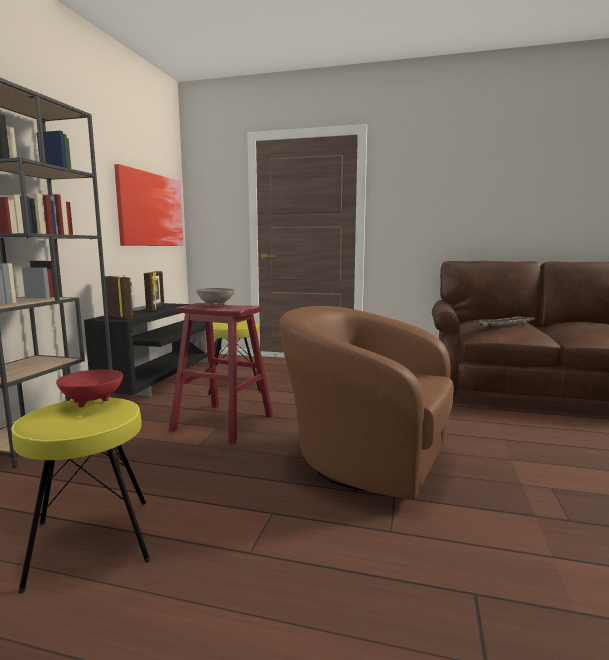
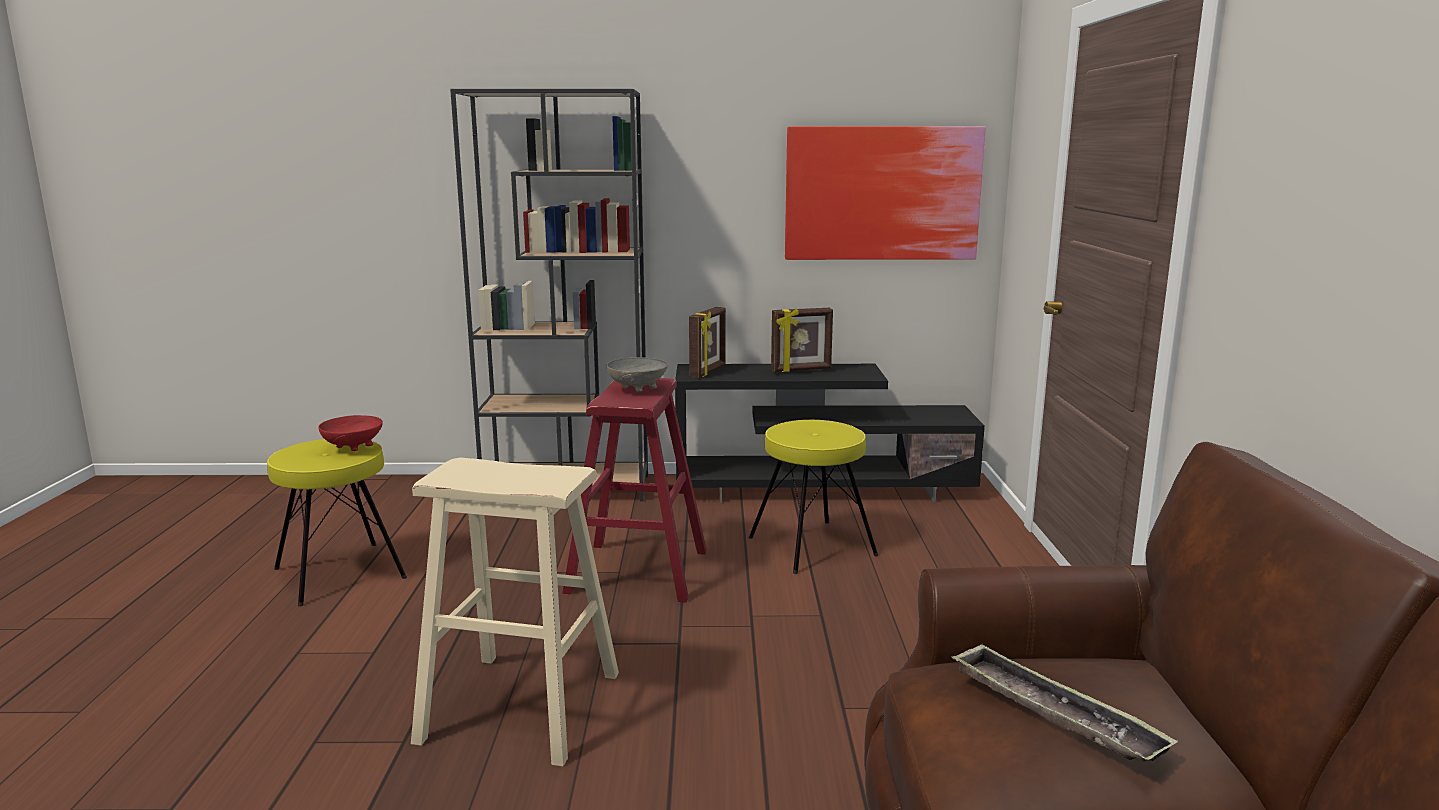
camera: 75 degrees right, 5 degrees up
(365, 460) = (521, 706): brown armchair -> beige stool

